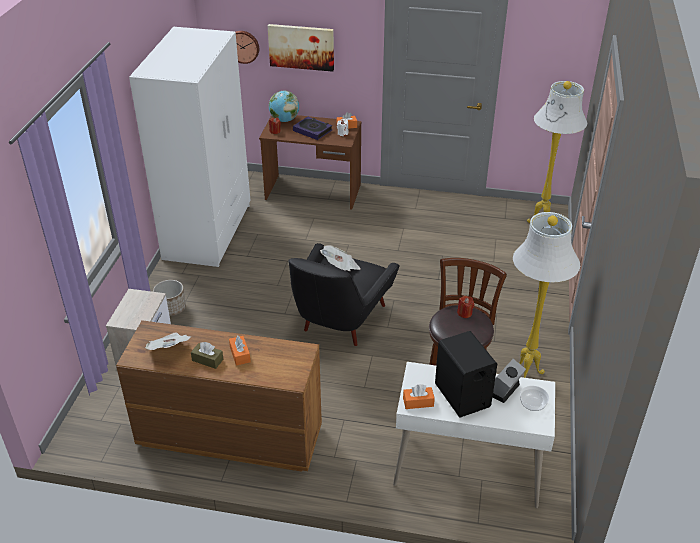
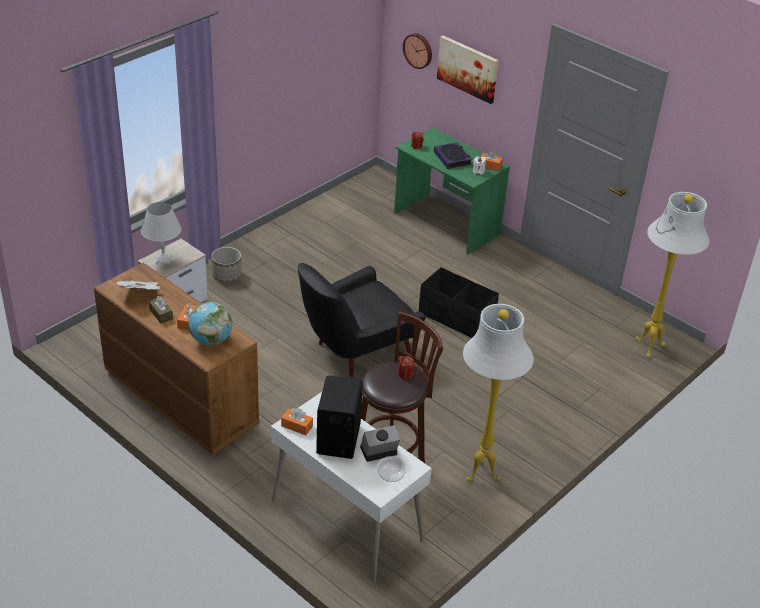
camera: 30 degrees right, 0 degrees up
(131, 315) = (163, 260): none -> white table lamp
(208, 231) = (317, 222): white wardrobe -> none
(284, 120) = (436, 138): globe -> globe (211, 340)
(313, 192) = (446, 224): brown desk -> green desk
(340, 267) = (373, 296): newspaper -> none
(390, 261) = (456, 317): none -> black storage box

